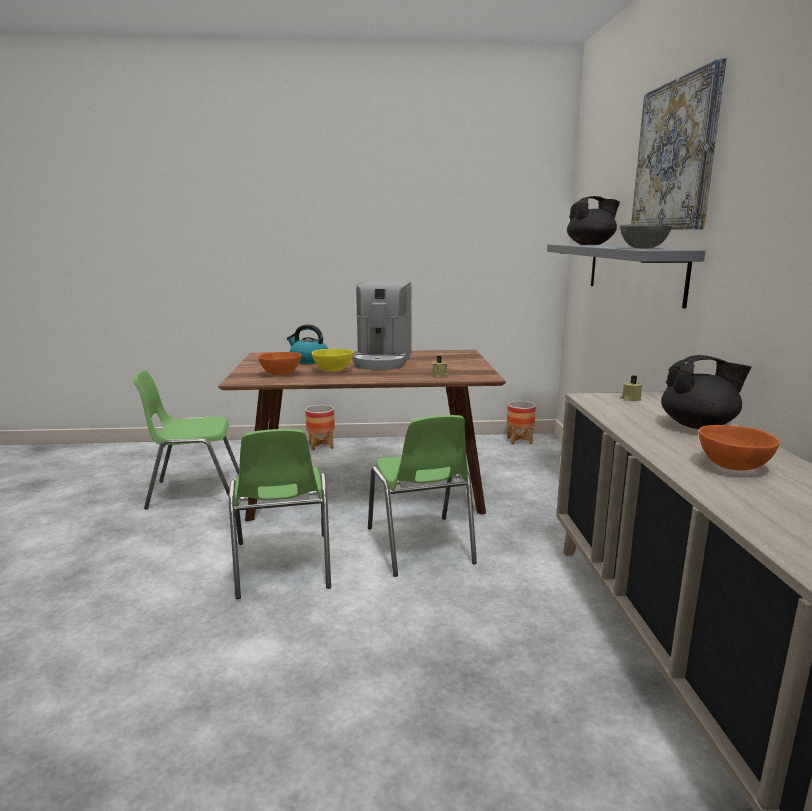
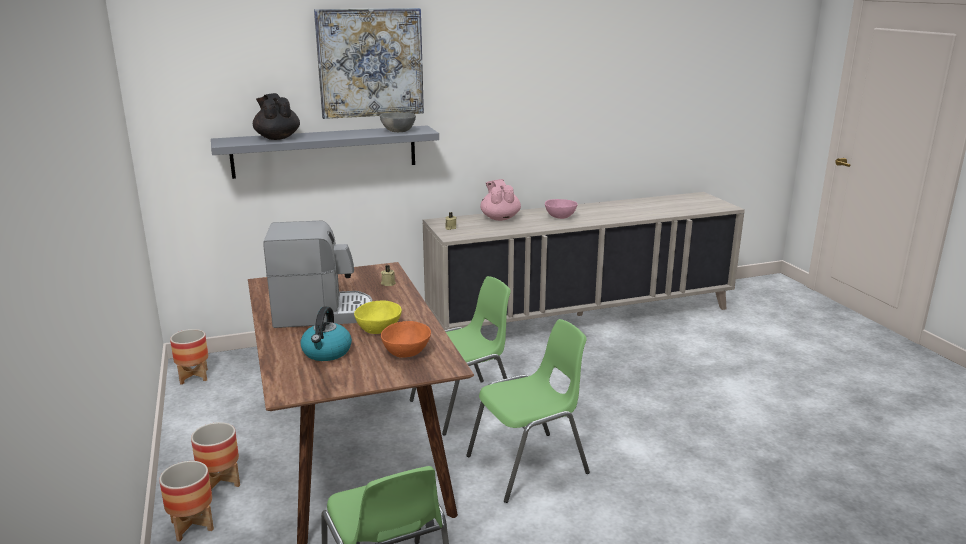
camera: 105 degrees left, 5 degrees up
(361, 451) = (220, 482): none -> planter
(699, 425) = (500, 218): black teapot -> pink teapot
(731, 466) = (560, 217): orange bowl -> pink bowl

